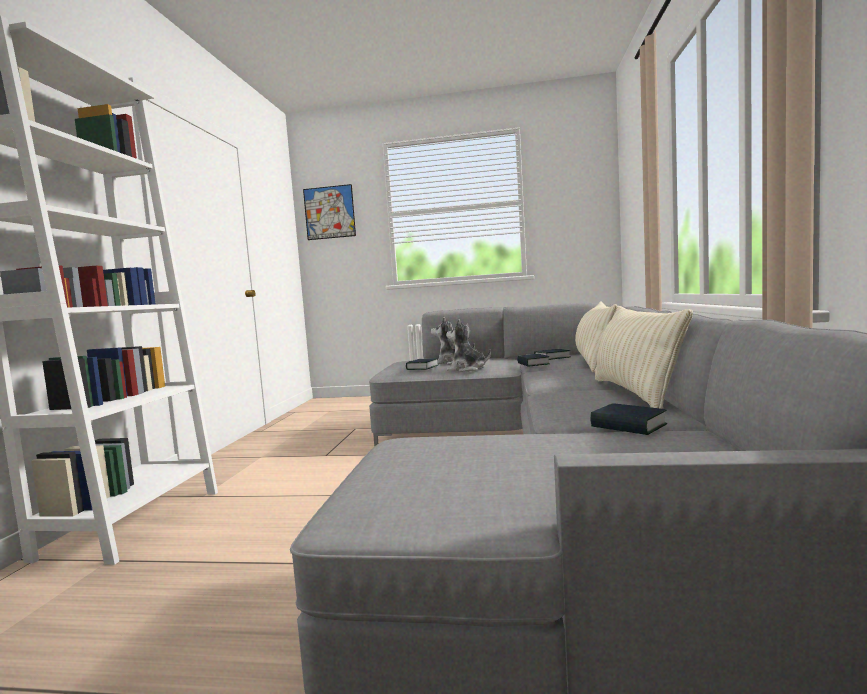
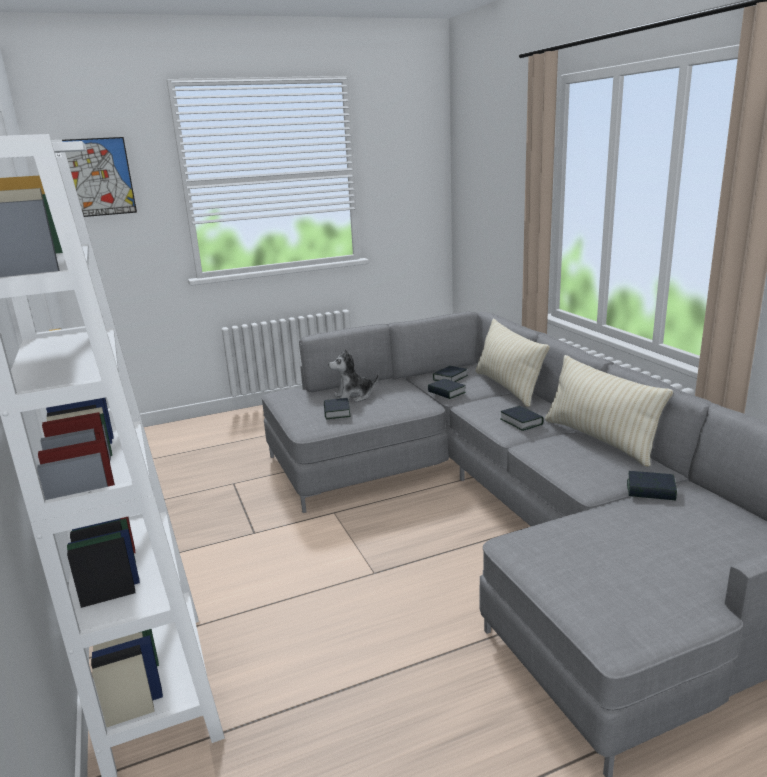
camera: 30 degrees left, 15 degrees up
(467, 369) = (390, 409): plush toy -> none
(569, 379) = (521, 422): none -> book

